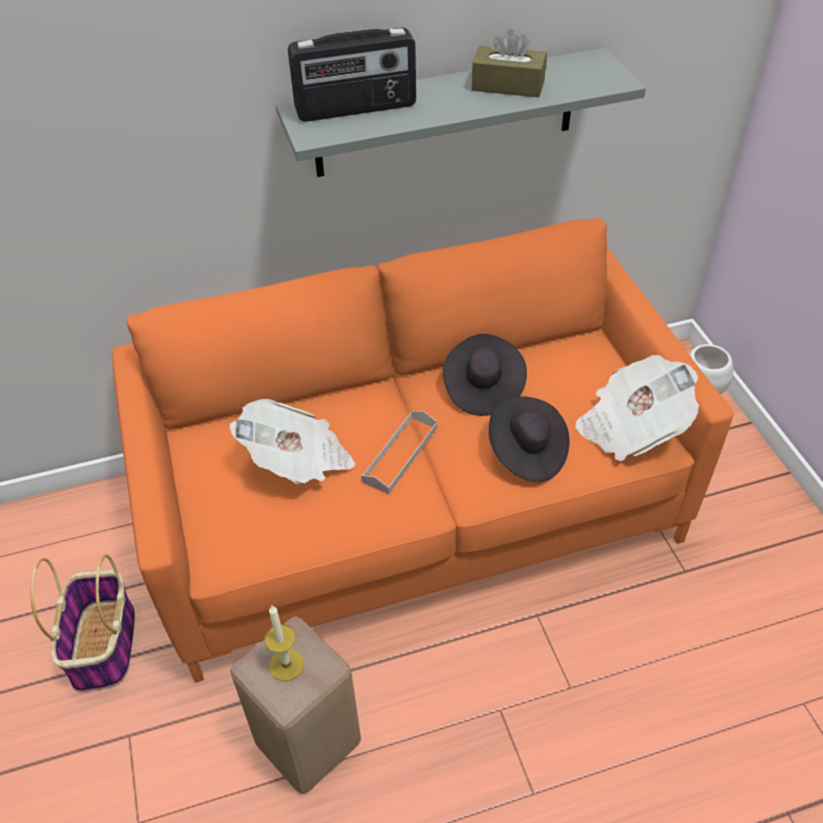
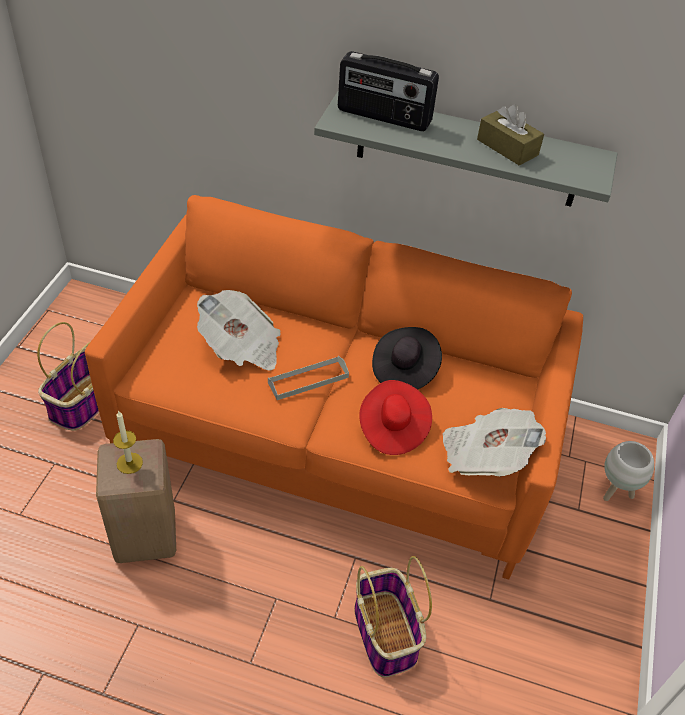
camera: 30 degrees right, 0 degrees up
(526, 452) = (392, 428): black hat -> red hat
(629, 669) = (386, 634): none -> basket

